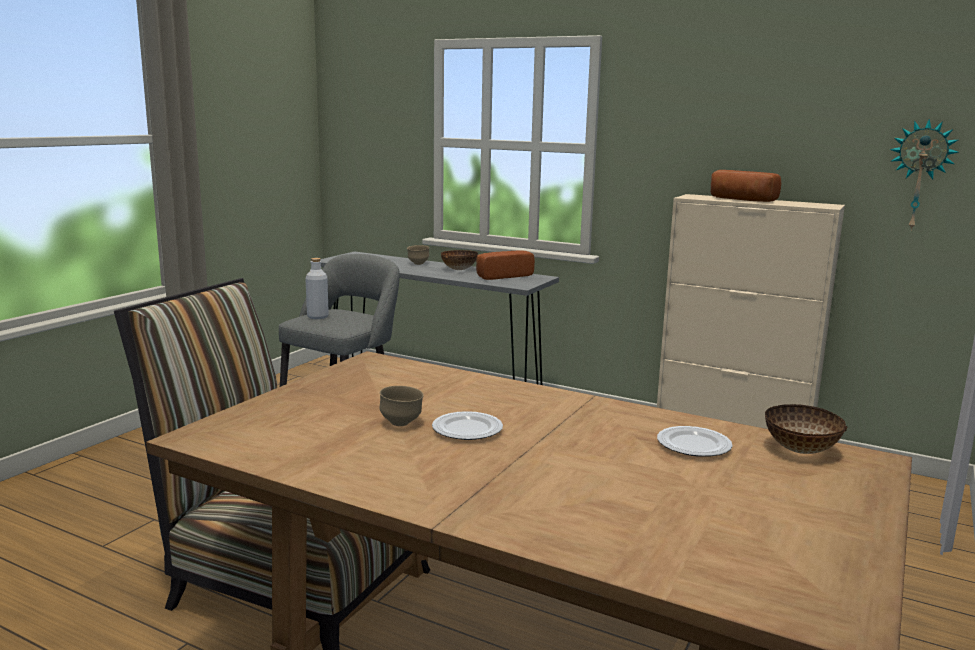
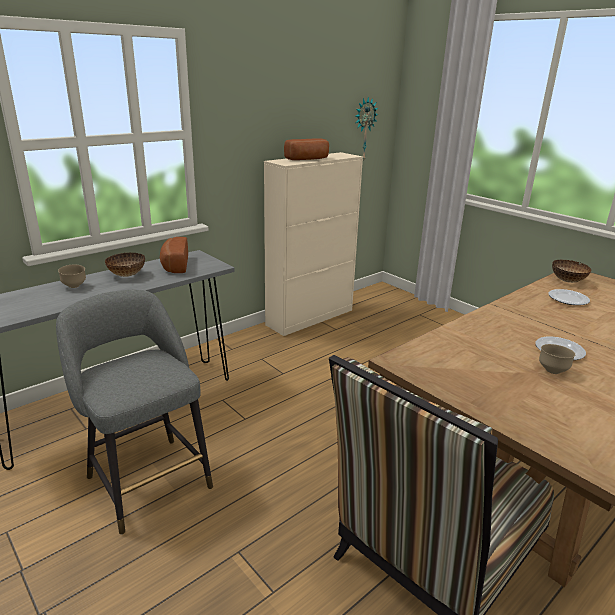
camera: 70 degrees left, 10 degrees up
(317, 317) = (124, 382): grey bottle -> none

